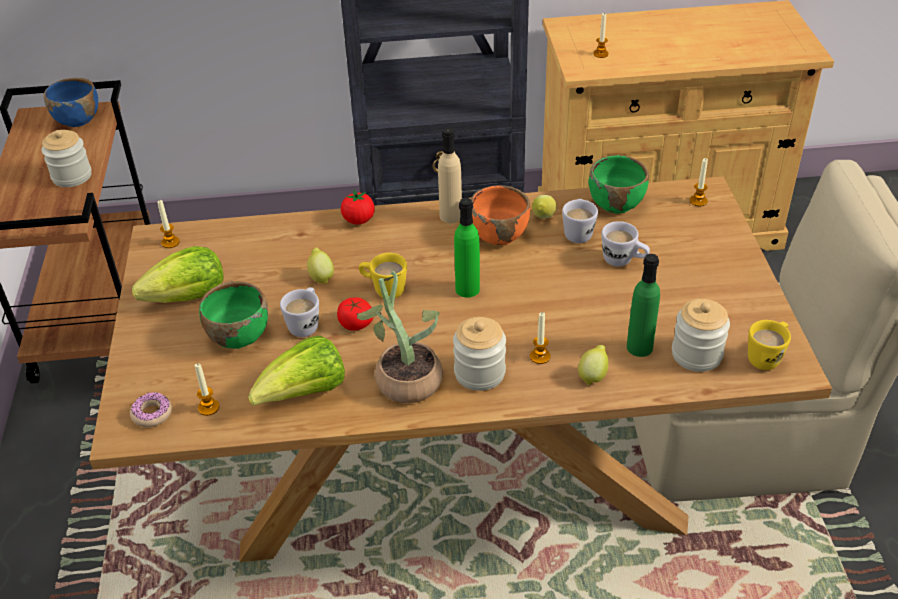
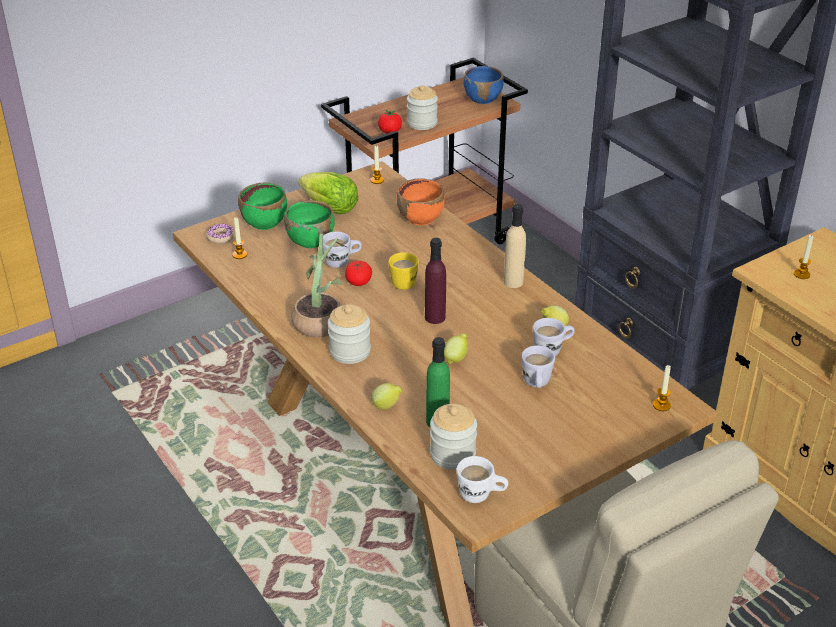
camera: 60 degrees right, 5 degrees down
(305, 394) = (277, 286): lettuce -> none
(321, 277) = (393, 250): lemon -> lemon (456, 358)
(358, 220) = (469, 243): tomato -> tomato (390, 132)
(467, 289) = (435, 317): green bottle -> purple bottle
(499, 234) = (512, 312): orange bowl -> orange bowl (421, 218)
(540, 357) = (388, 374): candle -> none
(616, 203) = (611, 359): green bowl -> green bowl (265, 222)
(767, 356) = (481, 495): yellow mug -> white mug

